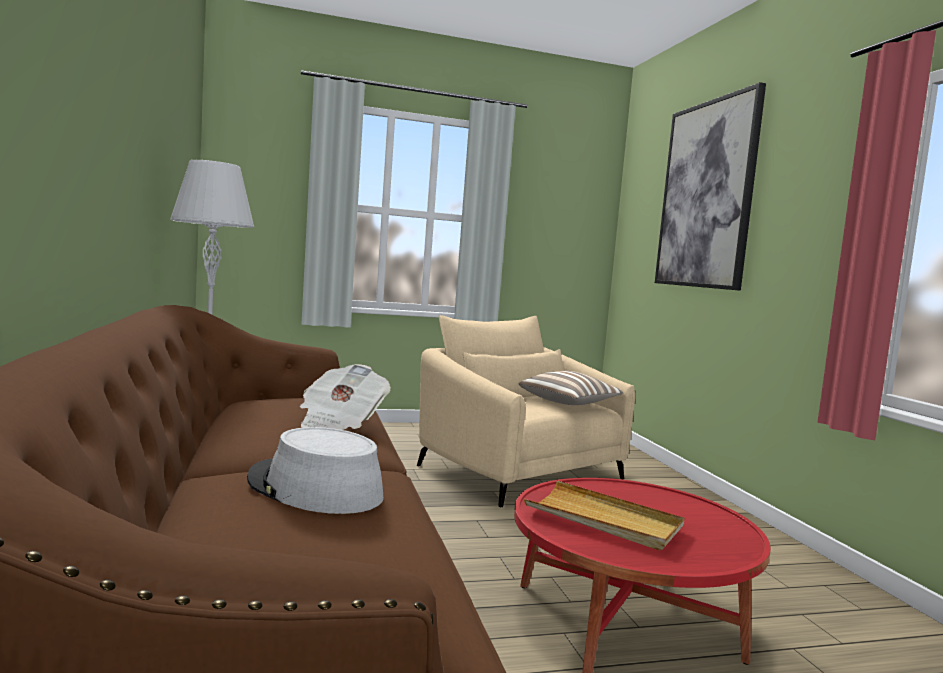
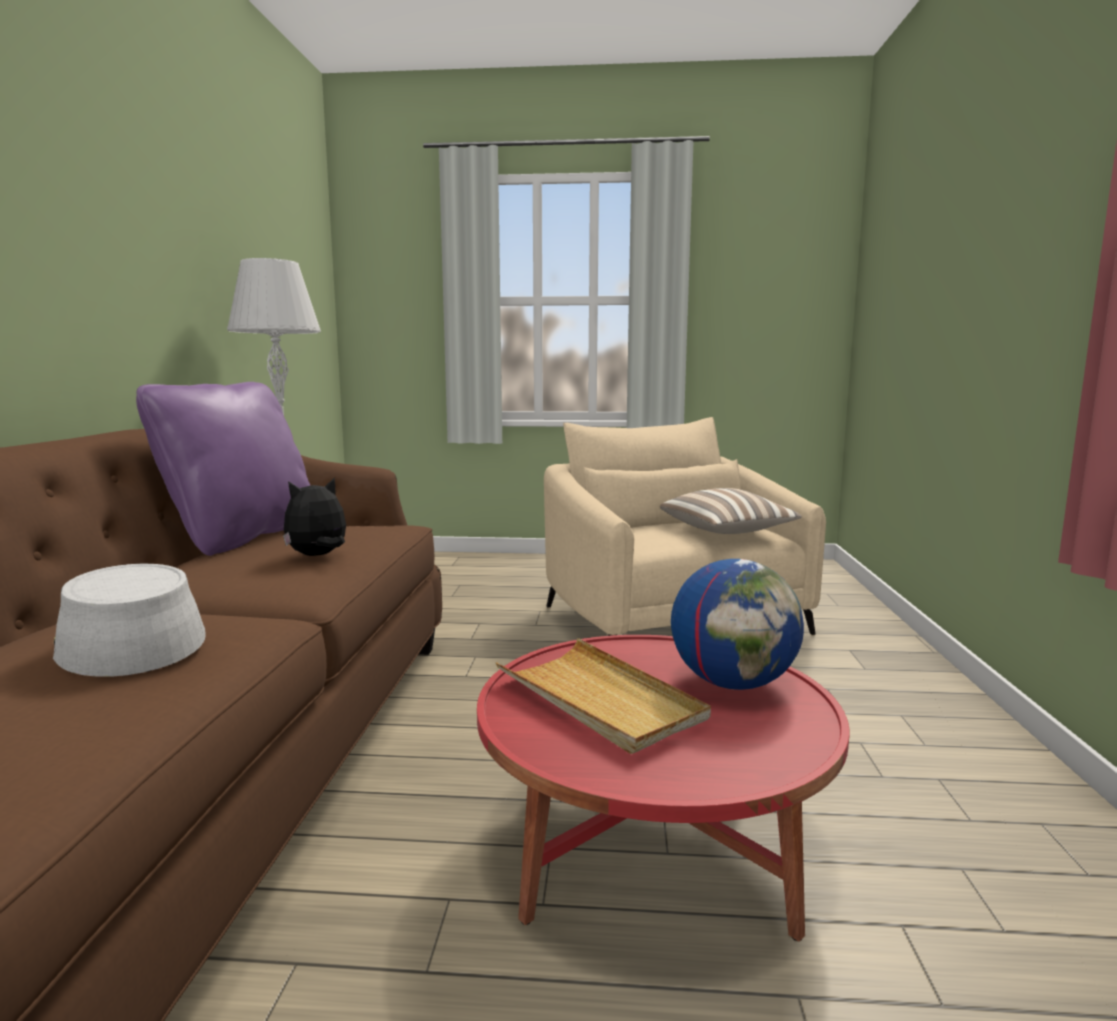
camera: 20 degrees right, 5 degrees up
(235, 407) = (242, 537): none -> purple pillow
(340, 422) = (318, 556): newspaper -> plush toy
(668, 505) = (733, 683): none -> globe
(706, 195) = (947, 220): picture -> none

